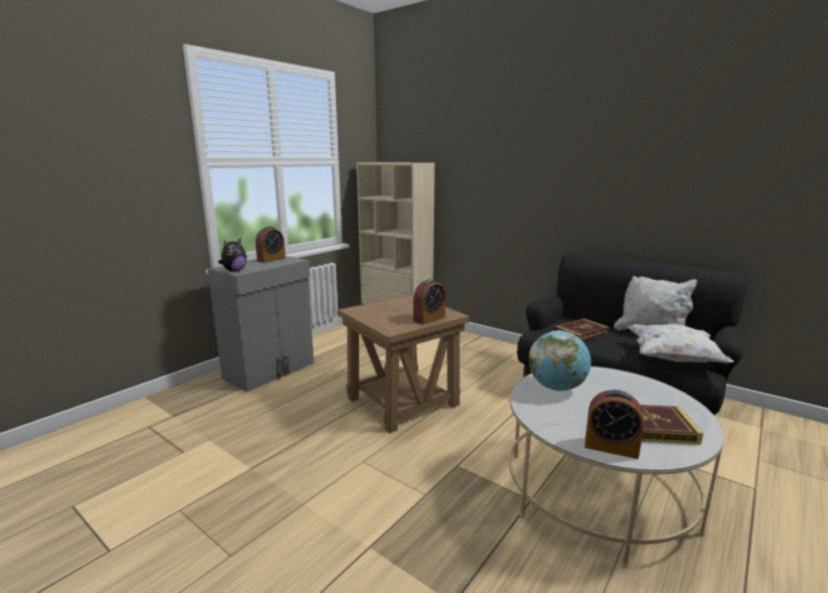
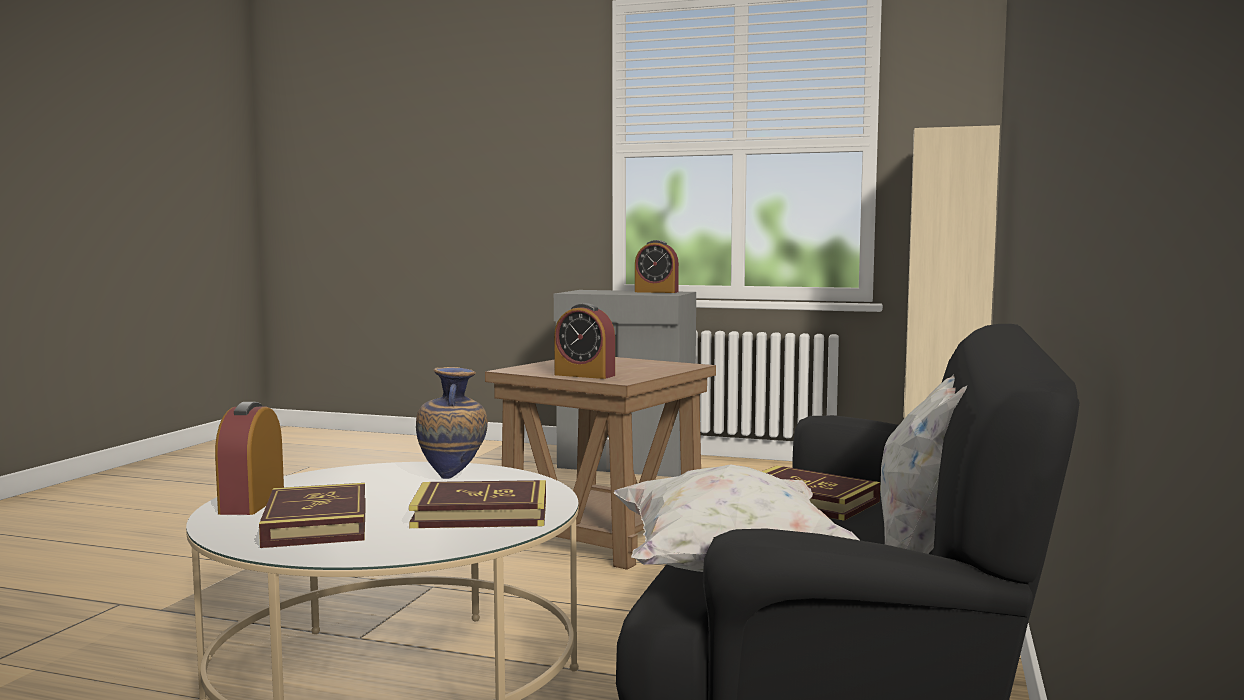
camera: 70 degrees right, 10 degrees down
(234, 270) = (576, 292): plush toy -> none
(556, 388) = (453, 478): globe -> vase
(626, 387) = (481, 513): none -> book

